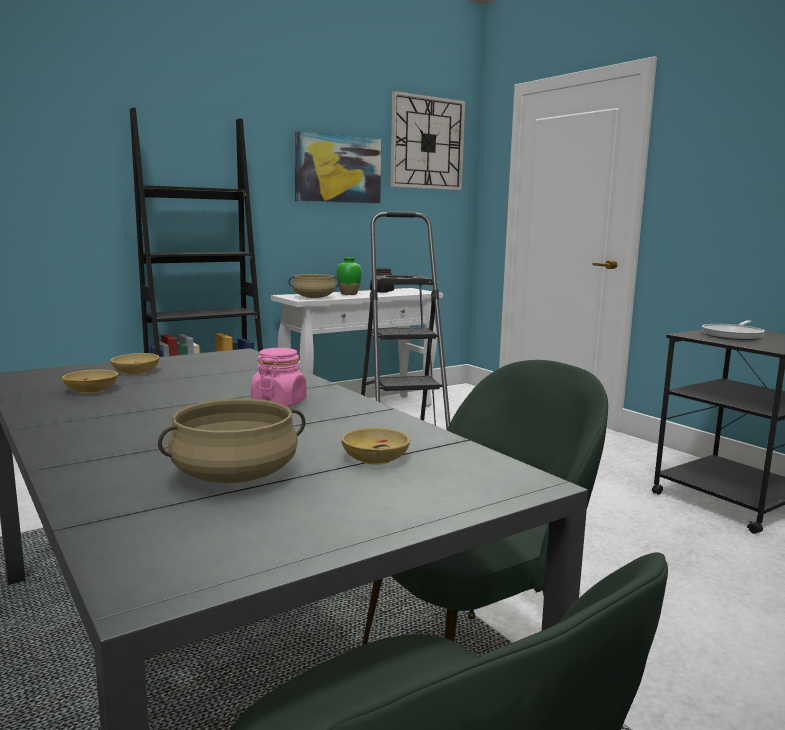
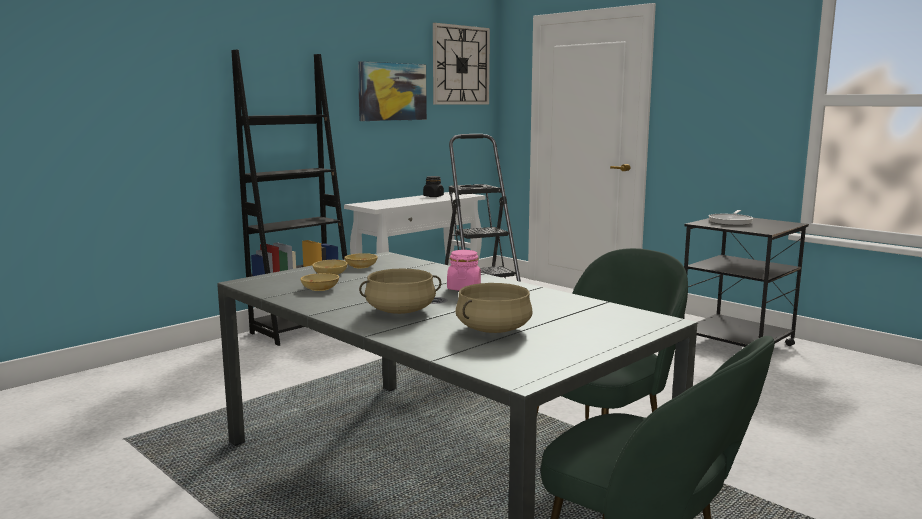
camera: 10 degrees left, 0 degrees up
(314, 297) = (384, 205): beige cooking pot -> beige cooking pot (400, 311)
(348, 294) = (408, 200): green vase -> none
(374, 458) = (564, 315): beige bowl -> beige bowl (360, 266)

